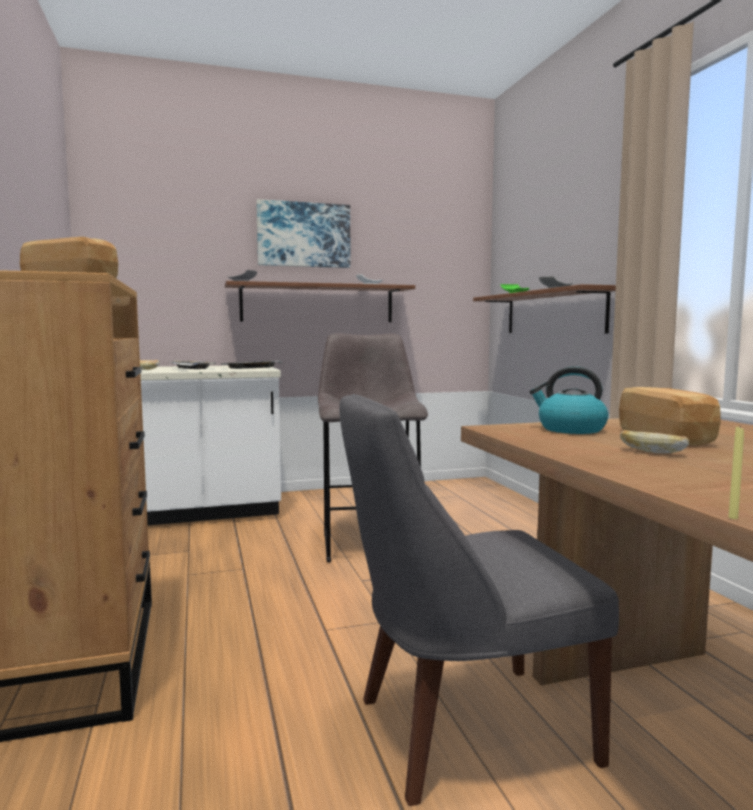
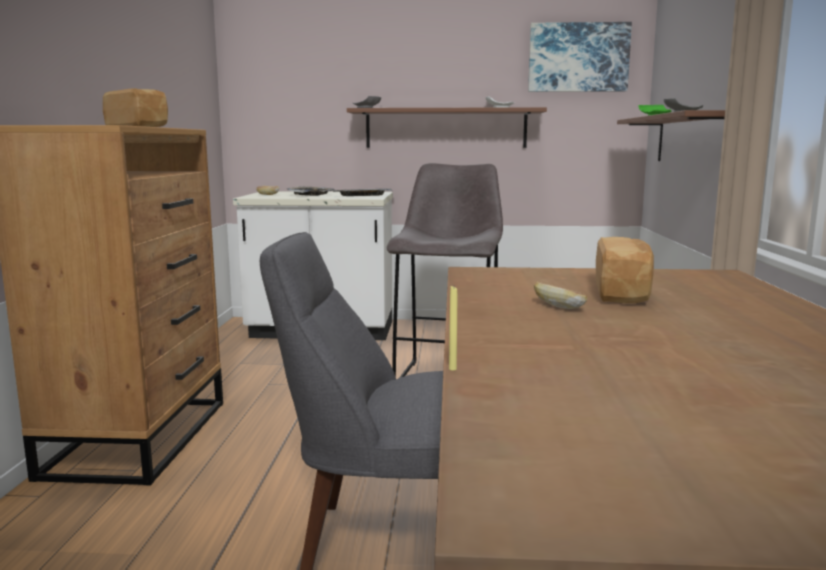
camera: 20 degrees right, 5 degrees up
(303, 235) = (432, 56): picture -> picture (578, 57)
(570, 429) = (544, 277): kettle -> none

